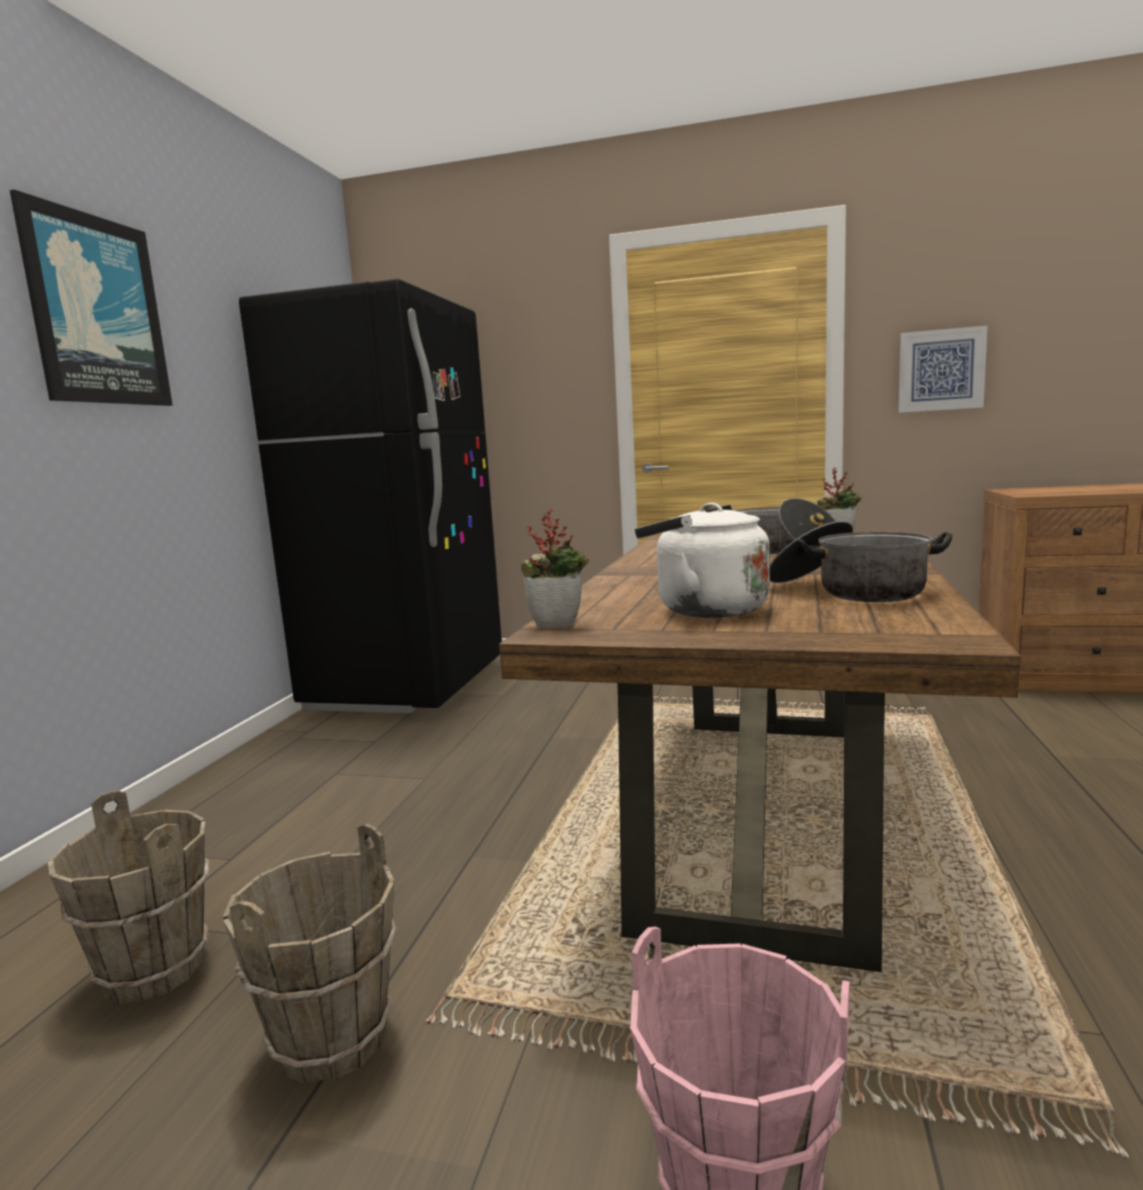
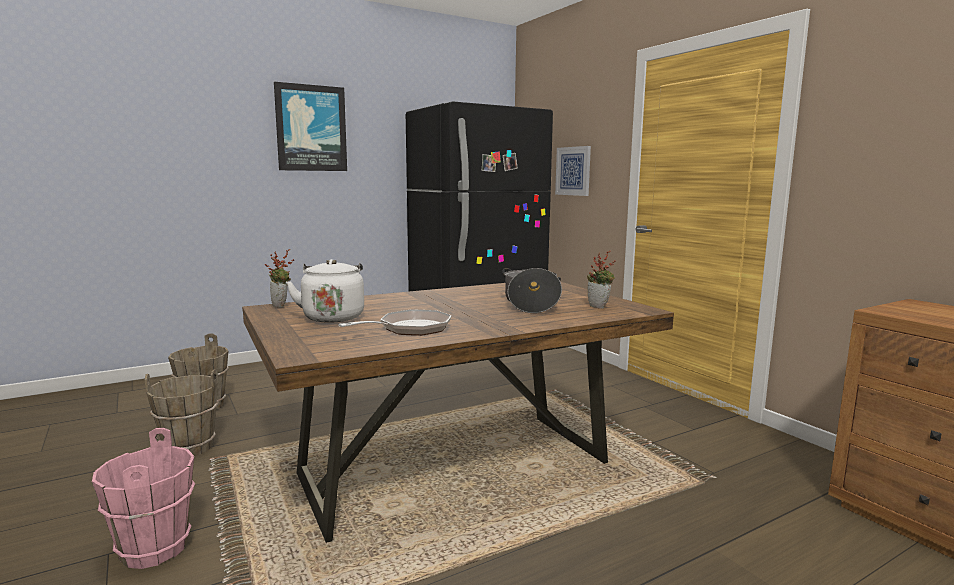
camera: 45 degrees right, 0 degrees up
(849, 591) = (410, 329): cooking pot -> frying pan
(941, 370) = (882, 168): picture -> picture (573, 171)

